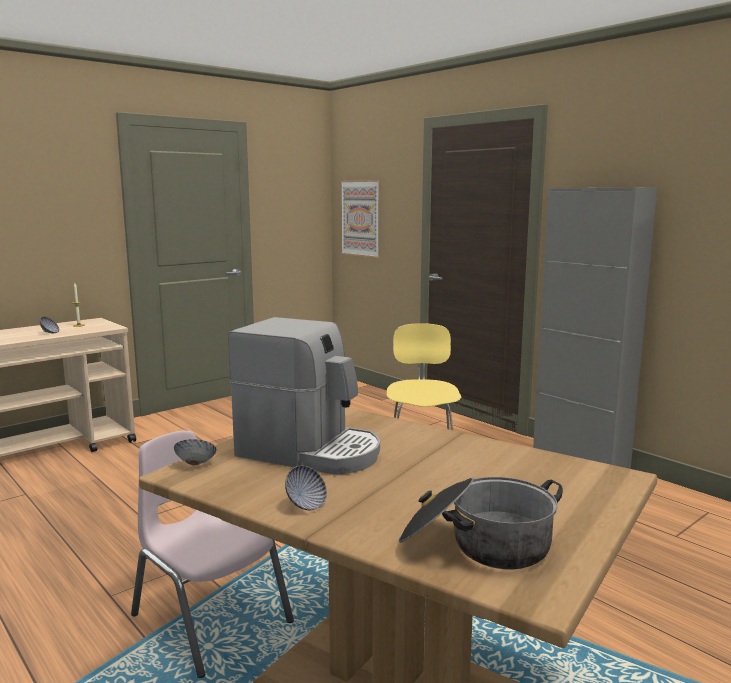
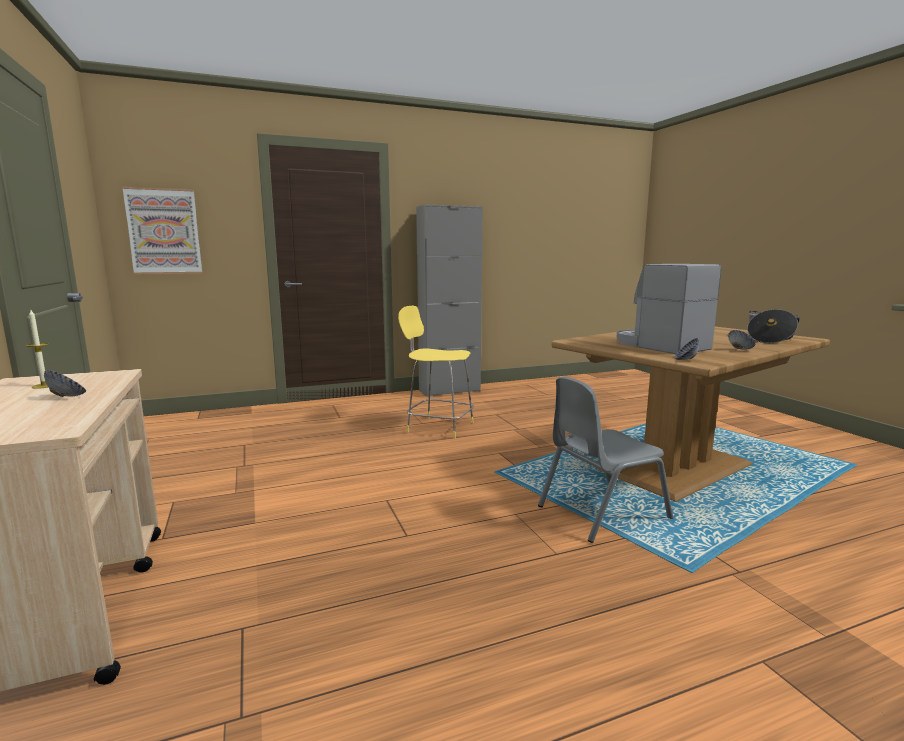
camera: 70 degrees left, 0 degrees up
(210, 619) = (601, 512): pink chair -> grey chair
(310, 452) = (659, 345): coffee machine -> coffee machine turned 75 degrees counterclockwise

